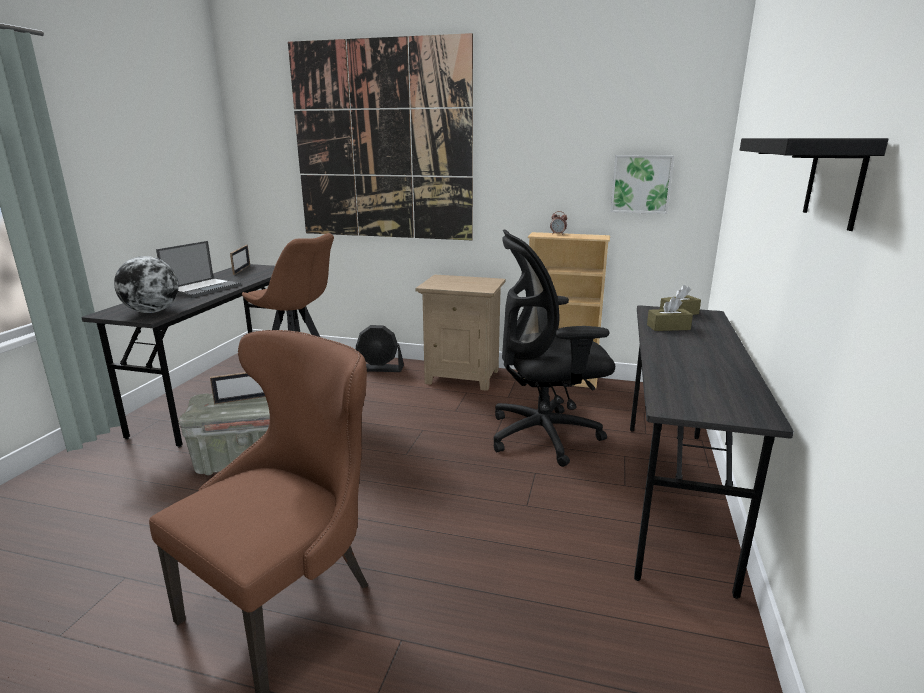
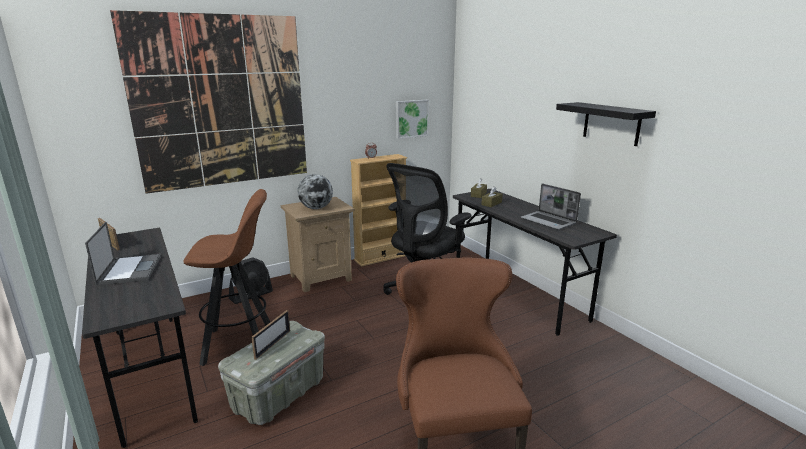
camera: 45 degrees left, 0 degrees up
(152, 311) = (149, 302): globe -> globe (316, 208)
(701, 373) = (549, 221): none -> laptop

